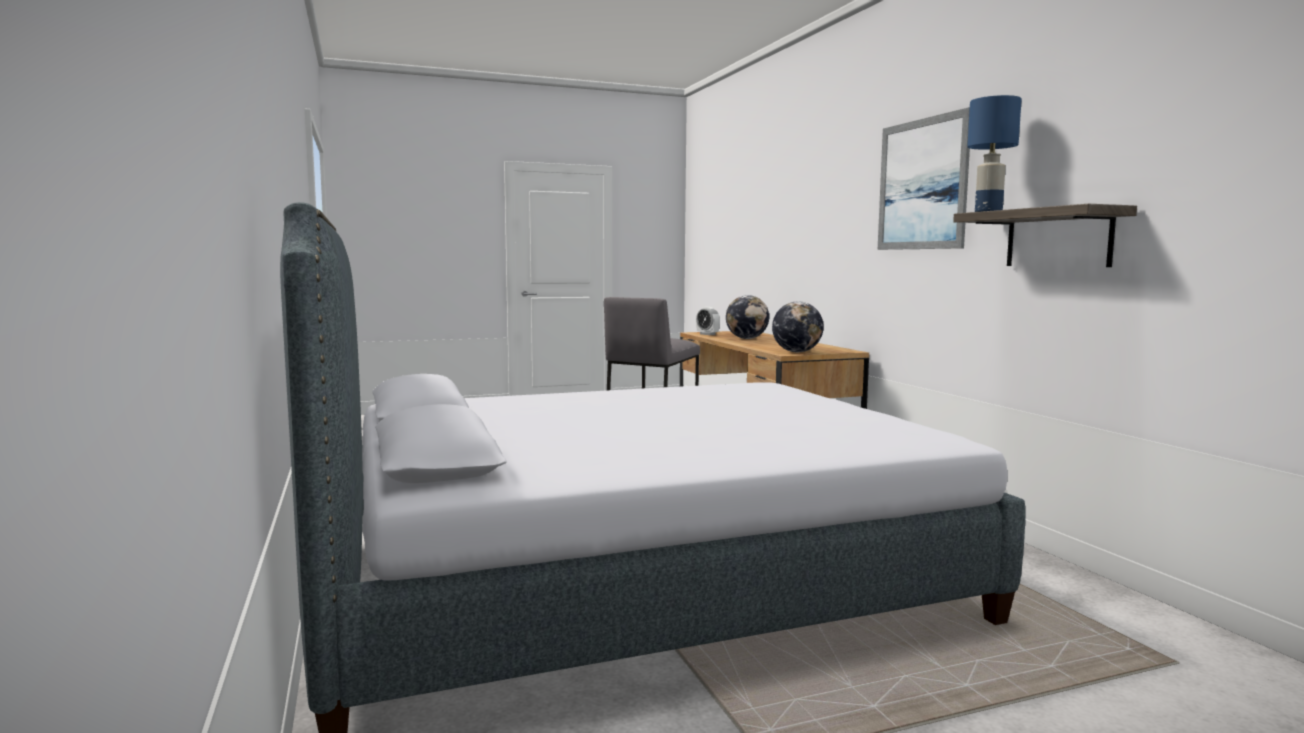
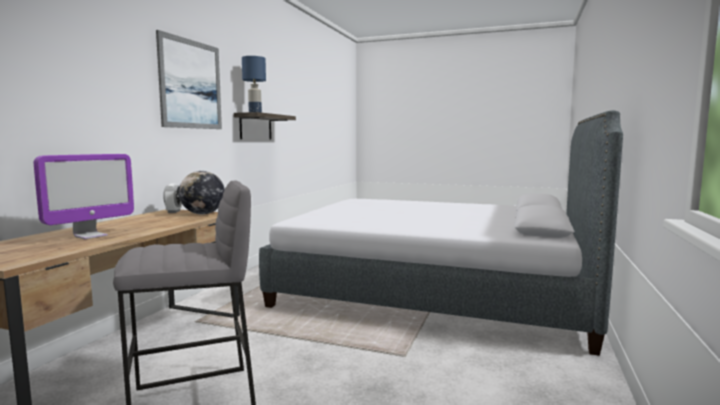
camera: 140 degrees left, 0 degrees up
(707, 334) = (39, 254): alarm clock -> alarm clock (174, 211)
(746, 338) = (90, 236): globe -> monitor

